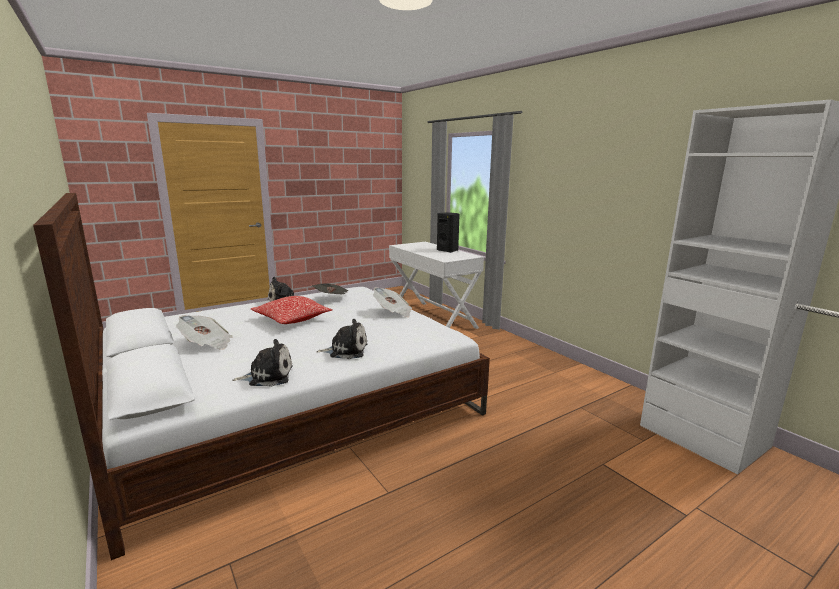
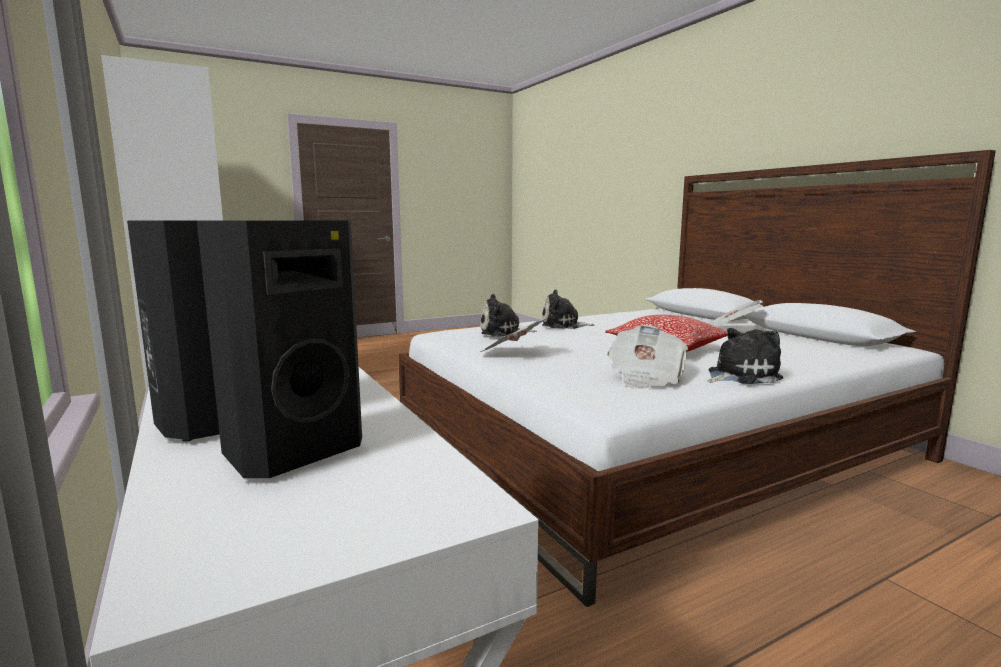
camera: 175 degrees left, 5 degrees down
(268, 376) = (620, 316): plush toy -> plush toy (503, 332)
(427, 248) = (290, 451): none -> black speaker

